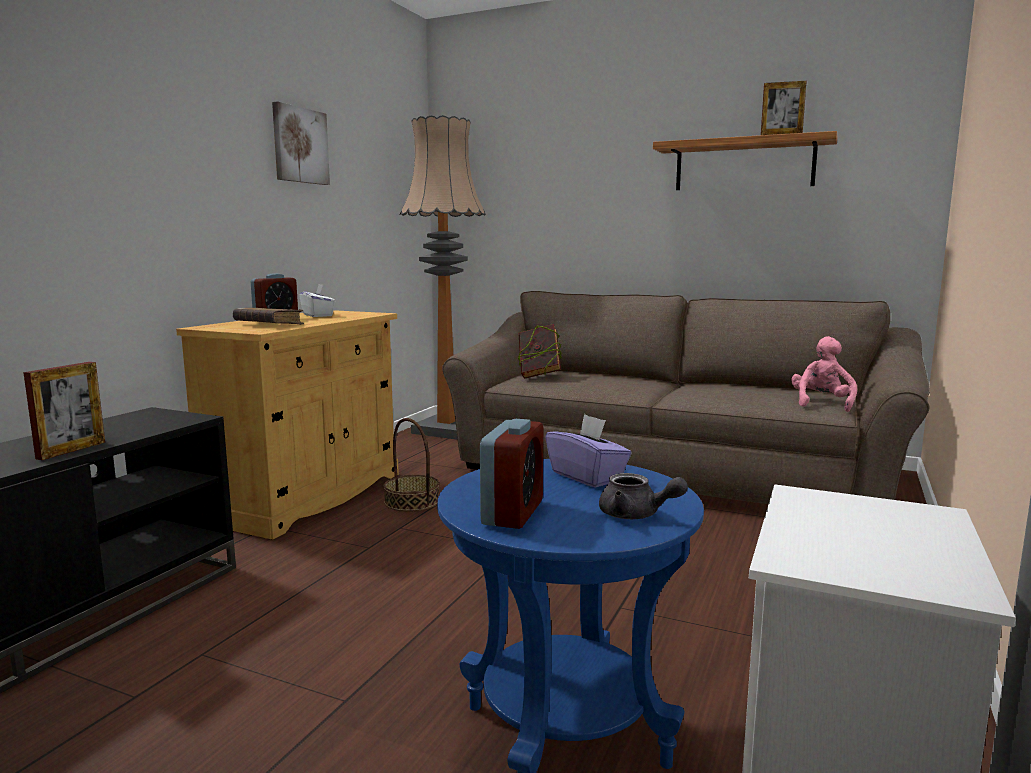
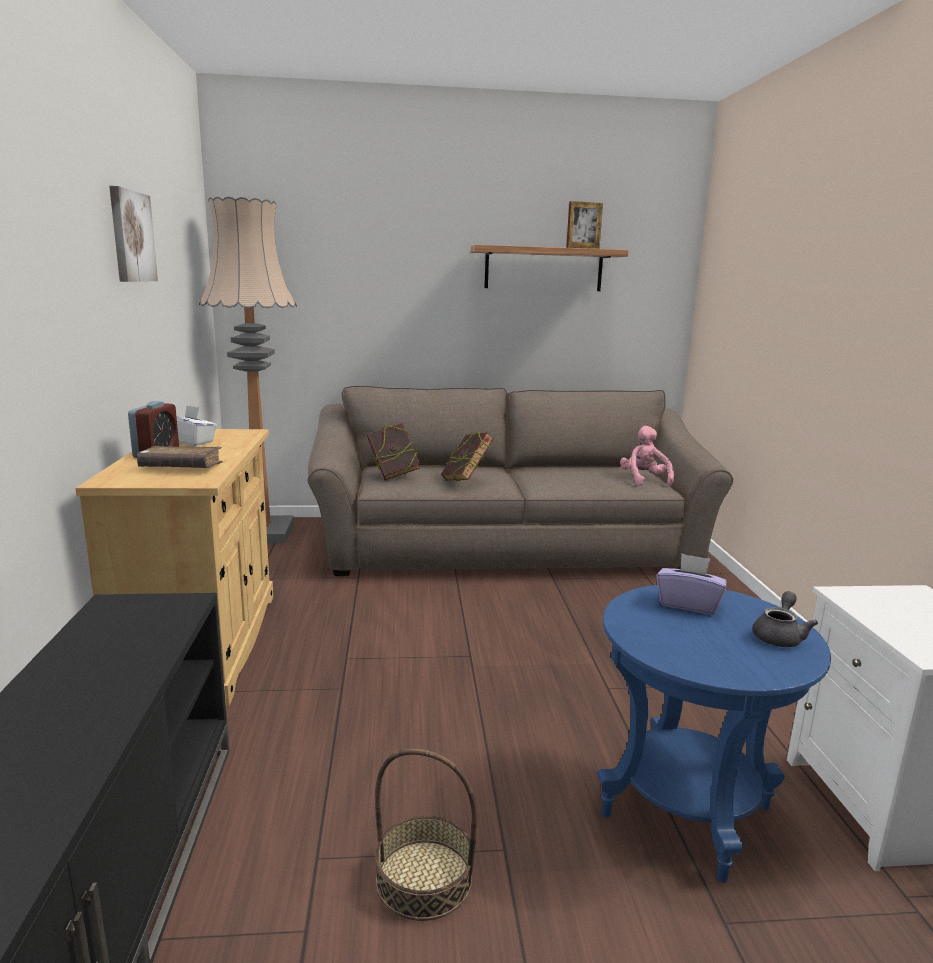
camera: 30 degrees left, 5 degrees up
(71, 450) = (132, 684): picture frame -> none
(412, 501) = (324, 626): basket -> basket (424, 878)
(513, 513) = (709, 656): alarm clock -> none
(602, 386) = (466, 481): none -> book
(636, 515) = (779, 636): grey teapot -> grey teapot turned 60 degrees counterclockwise

